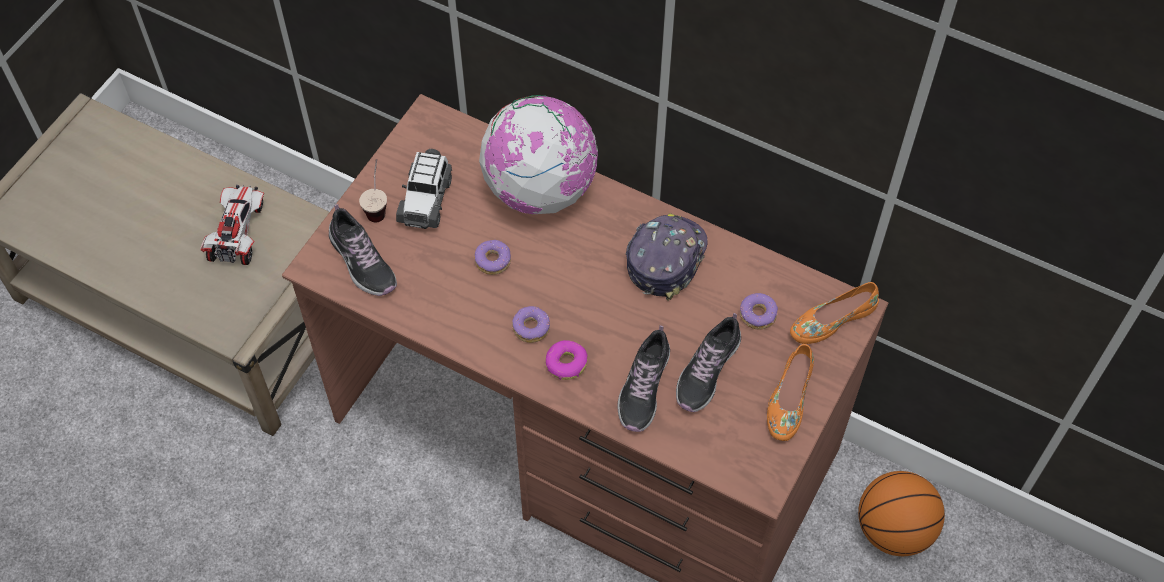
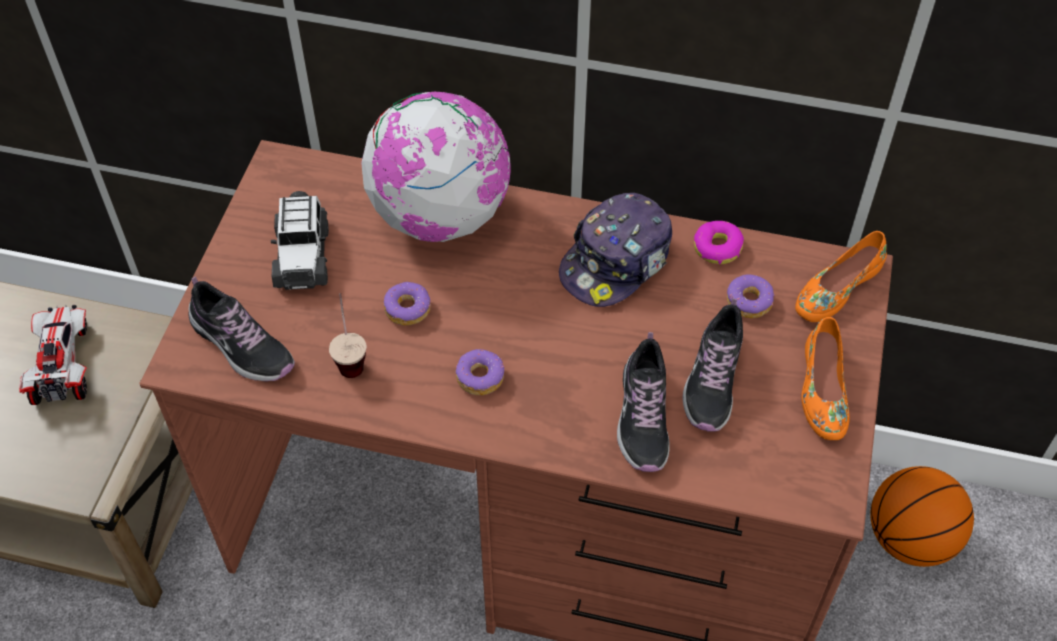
camera: 15 degrees left, 5 degrees down
(377, 206) = (243, 275): cup -> cup (350, 356)
(566, 363) = (537, 410): donut -> donut (717, 248)
(665, 258) = (616, 262): cap -> cap turned 150 degrees counterclockwise

